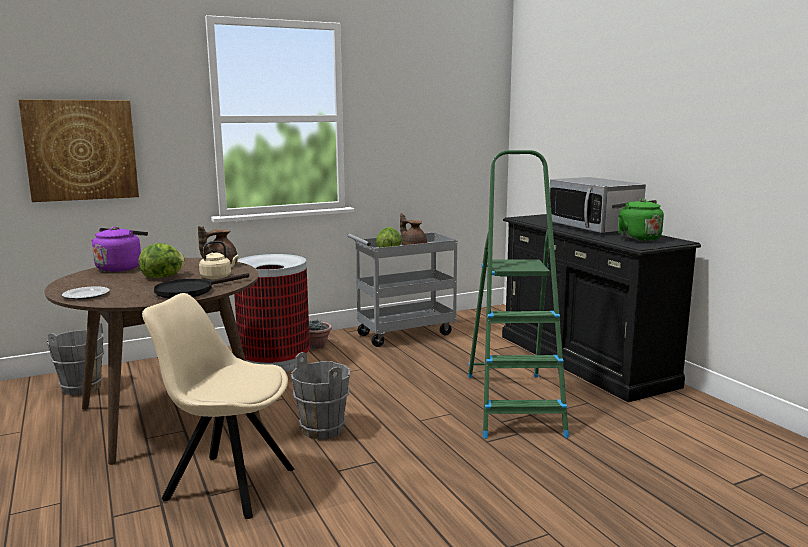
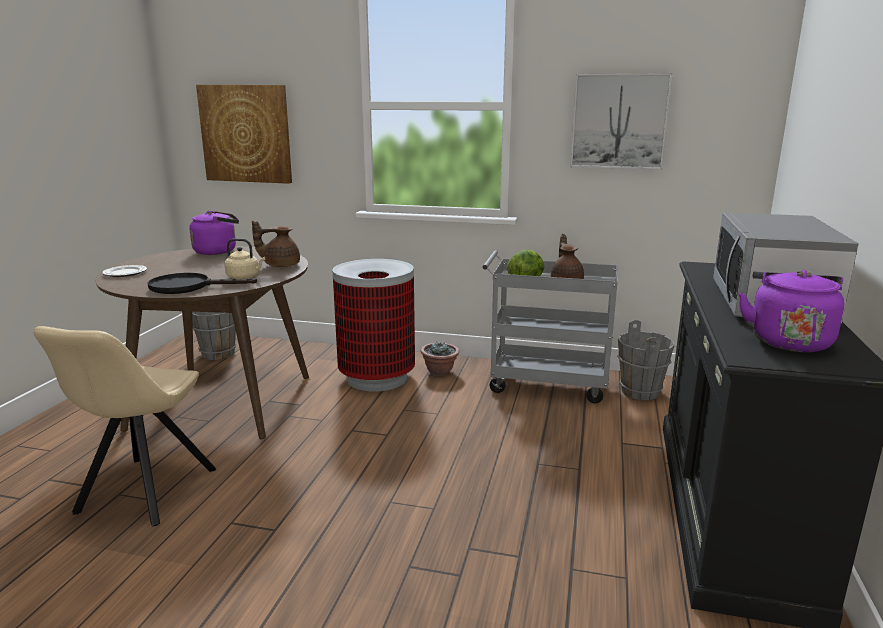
camera: 40 degrees right, 5 degrees up
(163, 277) = (214, 267): lettuce -> none
(228, 484) = (146, 490): beige chair -> beige chair turned 135 degrees counterclockwise
(323, 429) = (295, 469): grey bucket -> grey bucket (640, 392)
(417, 128) = (619, 121): none -> picture
(513, 403) = (523, 530): green step ladder -> none
(636, 238) = (787, 340): green kettle -> purple kettle

